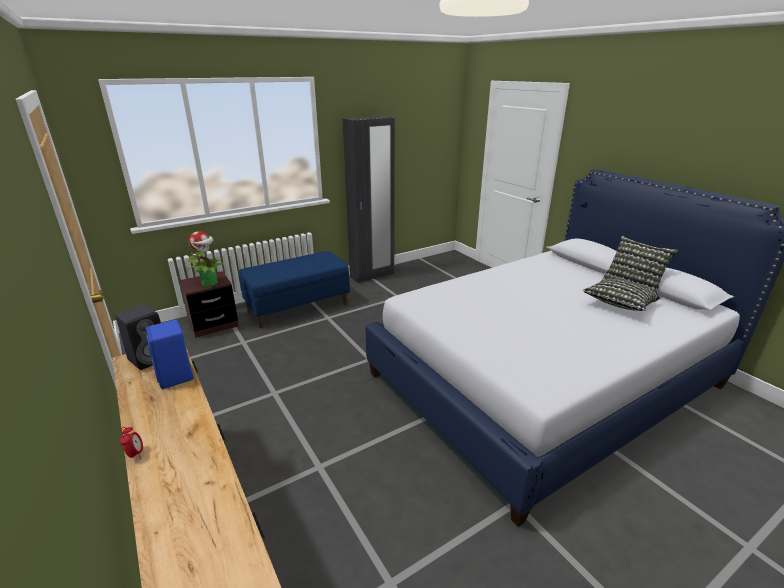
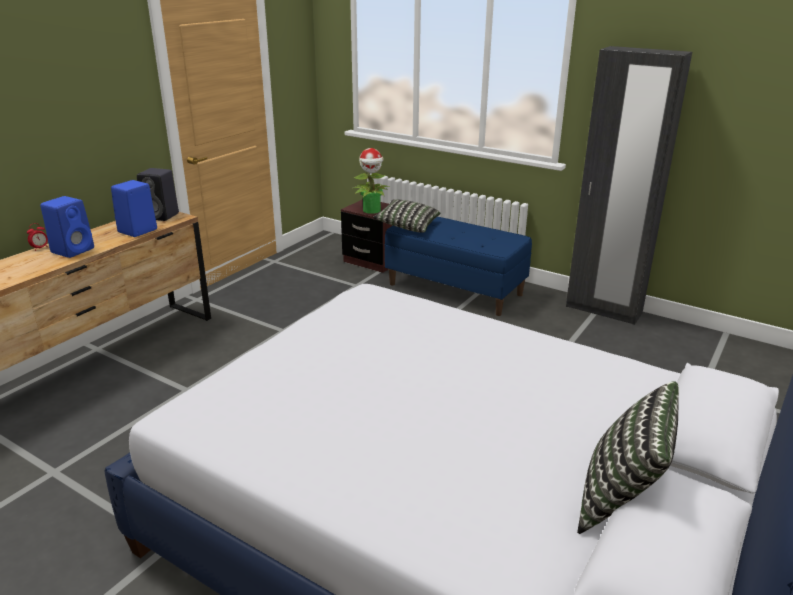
camera: 65 degrees right, 0 degrees up
(177, 425) = (73, 250): none -> blue speaker
(619, 305) = (512, 480): pillow -> pillow (407, 226)

